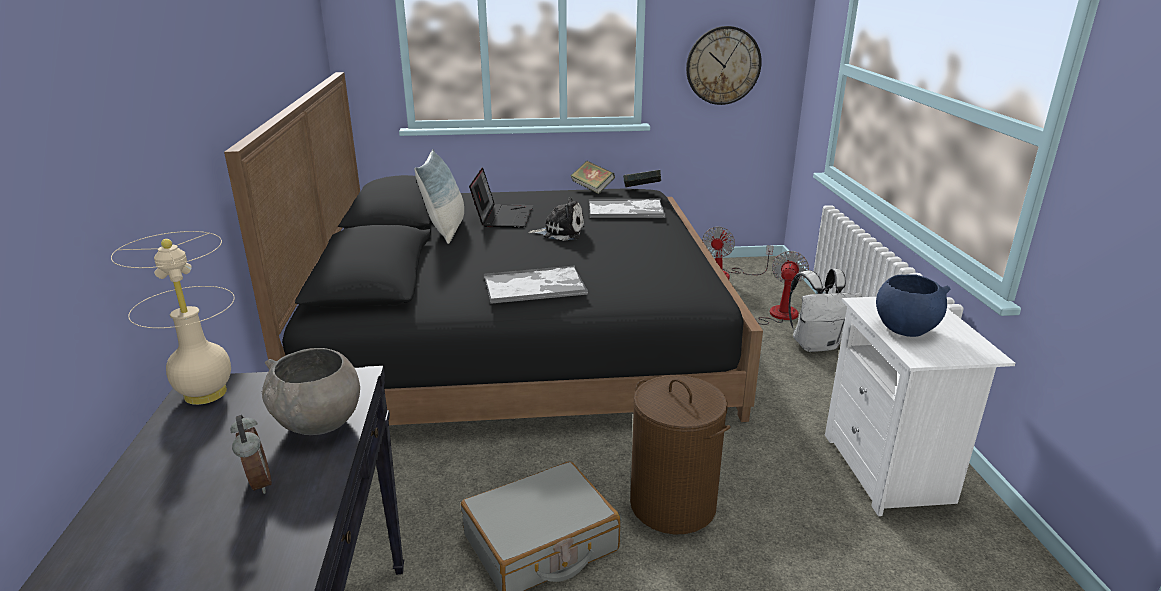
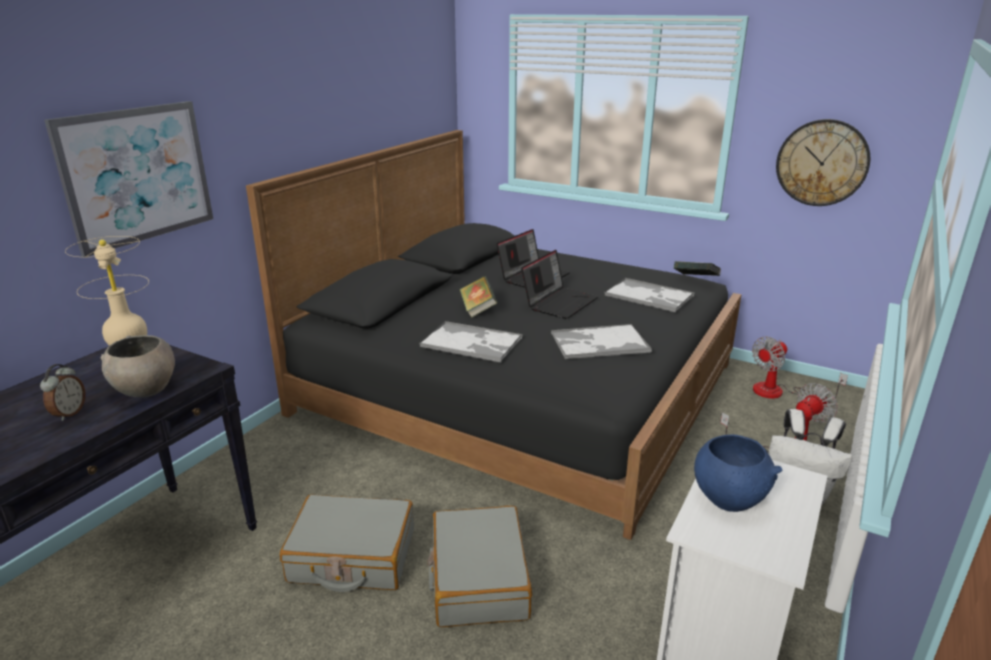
camera: 35 degrees right, 0 degrees up
(136, 146) = (137, 175): none -> picture
(446, 230) = (474, 277): pillow -> none
(560, 232) = (559, 302): plush toy -> laptop
(592, 188) = (649, 268): book -> book (478, 309)
(643, 256) = (598, 343): none -> tray
(673, 505) = (478, 578): brown laundry basket -> grey suitcase

